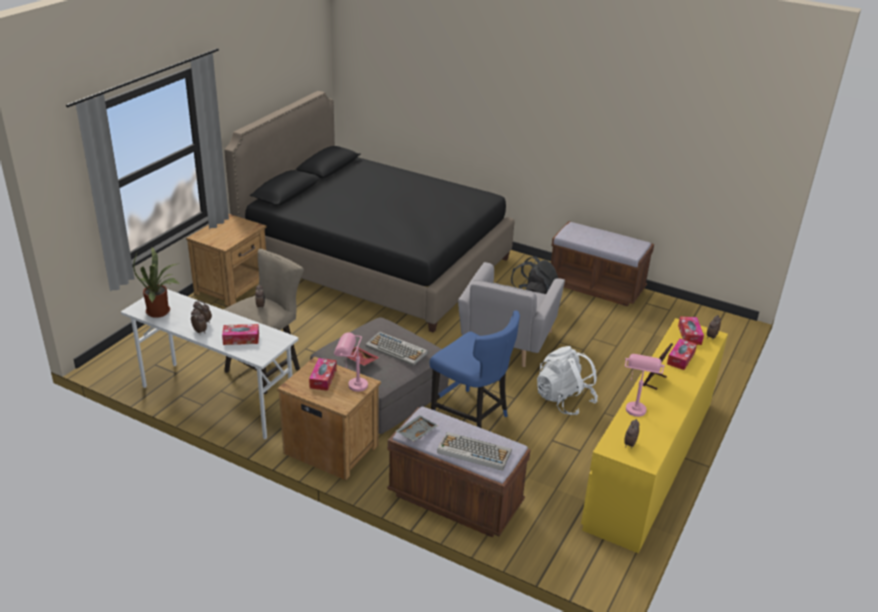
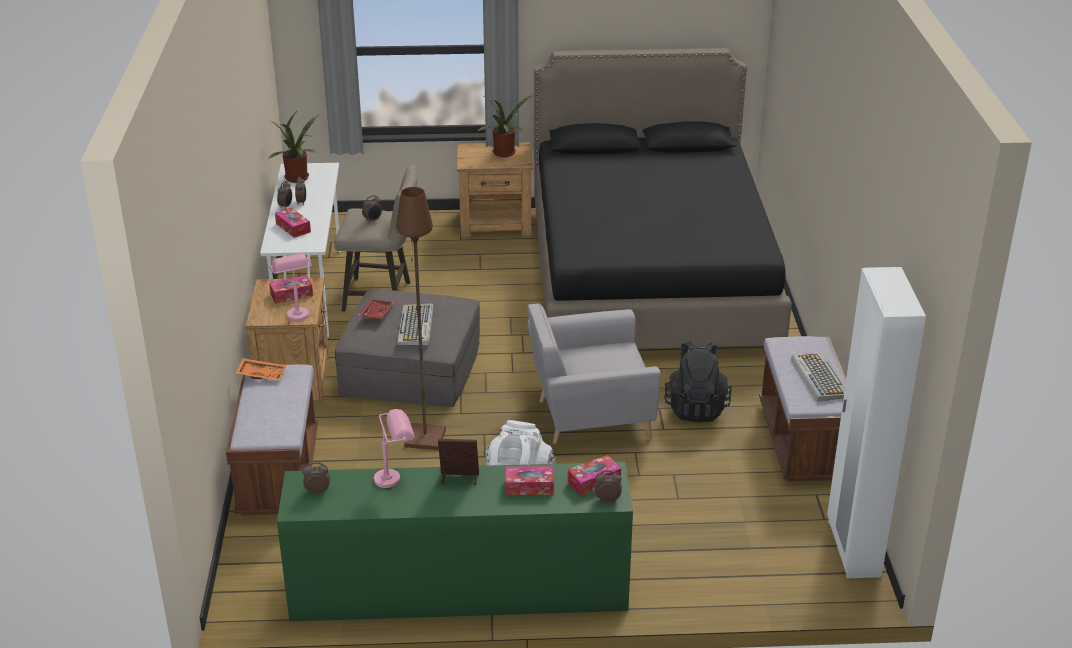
camera: 60 degrees right, 0 degrees up
(231, 227) = (505, 154): none -> potted plant
(416, 432) = (262, 374): grey tray -> orange tray
(471, 416) = (424, 438): blue chair -> brown floor lamp
(473, 452) = (258, 415): keyboard -> keyboard (819, 377)
(651, 461) = (459, 590): yellow dresser -> green dresser
(700, 312) = (852, 549): none -> white wardrobe

